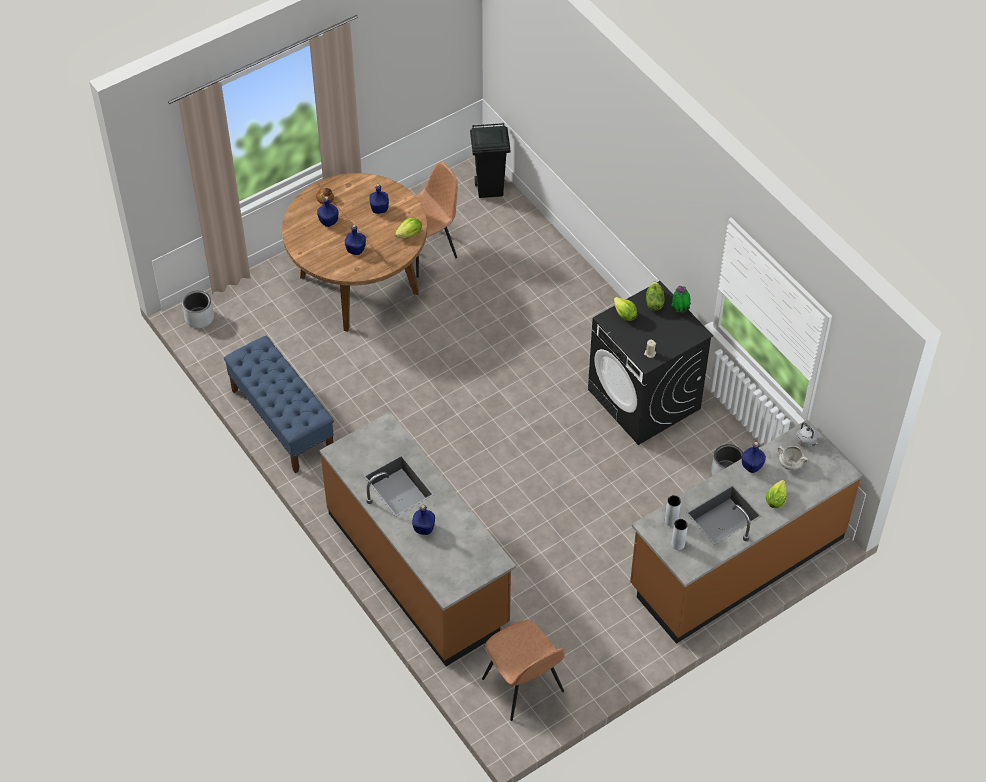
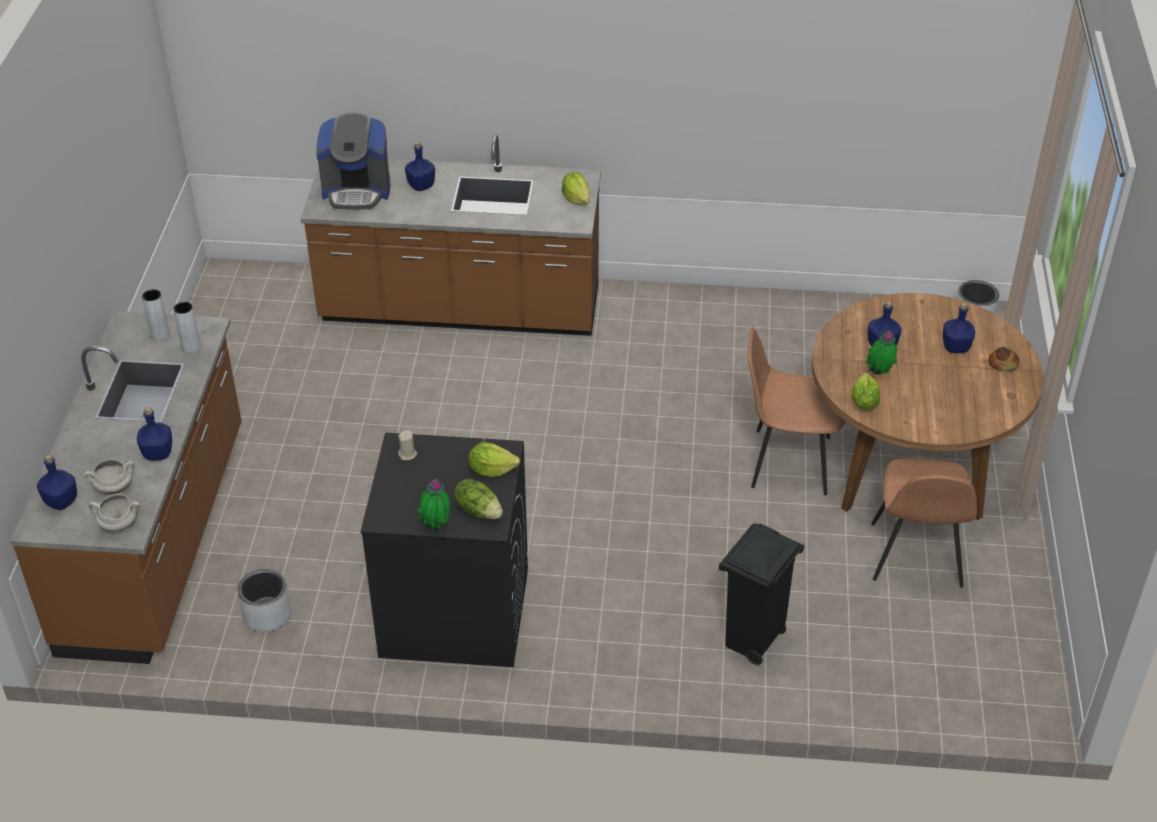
camera: 130 degrees right, 10 degrees down
(282, 420) = (755, 310): blue bench -> none
(379, 208) = (938, 400): blue bottle -> blue bottle (62, 501)
(381, 239) = (879, 374): none -> potted plant
(461, 558) = (357, 191): none -> coffee machine
(490, 189) = (982, 695): black trash can -> black trash can (753, 642)
(524, 687) = (250, 304): brown chair -> brown chair (787, 461)
(775, 500) = (93, 442): lettuce -> lettuce (576, 199)
(806, 441) = (118, 525): grey kettle -> white cooking pot

